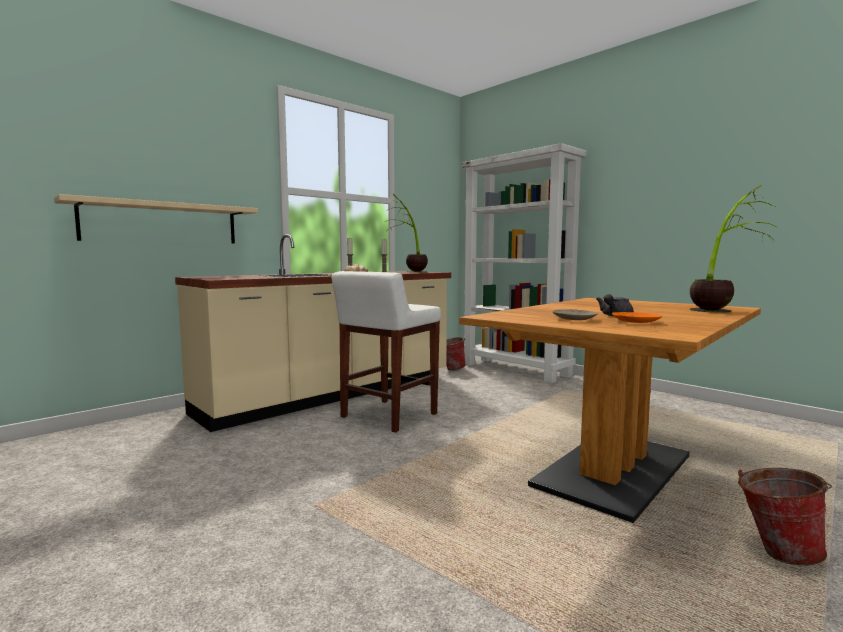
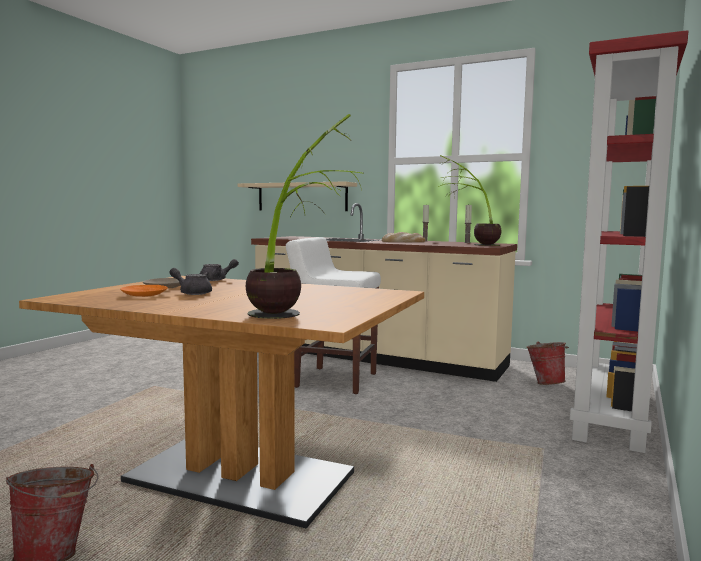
camera: 70 degrees right, 0 degrees up
(512, 312) = (217, 280): none -> grey teapot
(516, 370) = (612, 415): white bookcase -> red bookcase

